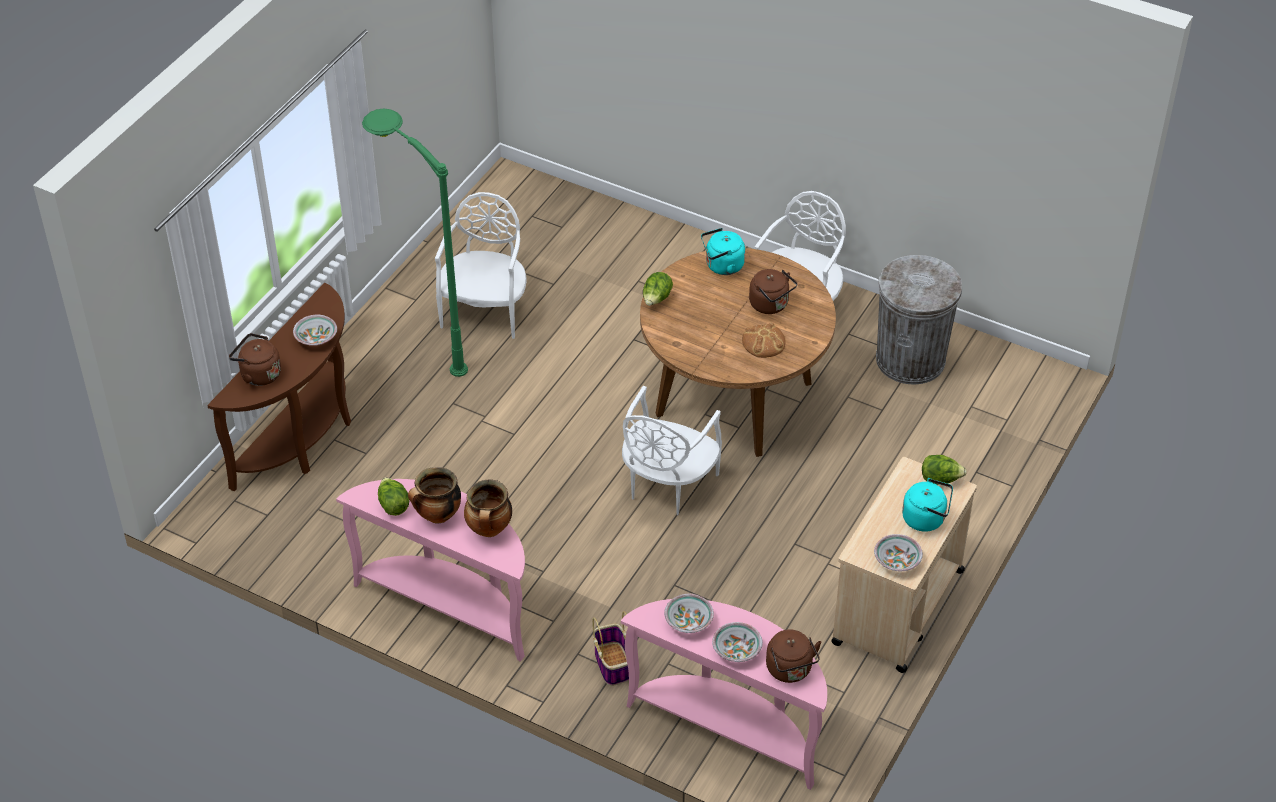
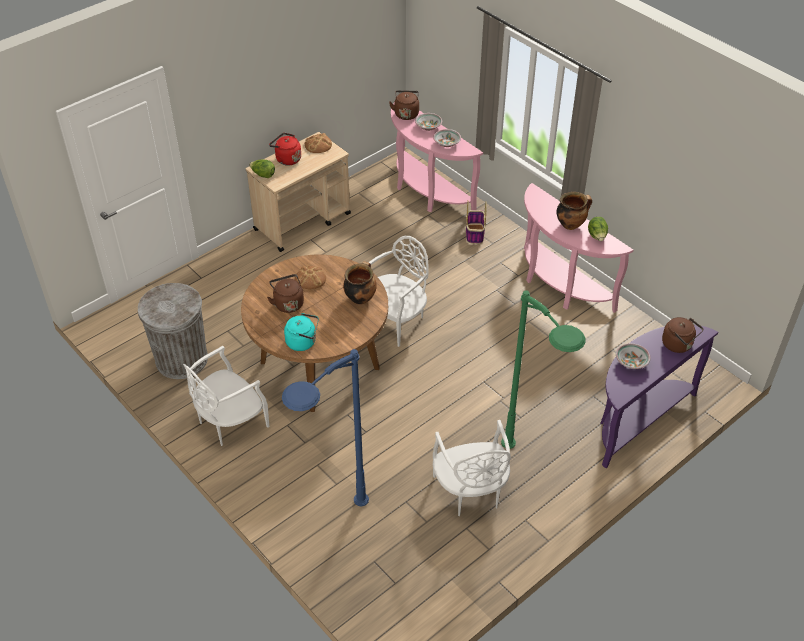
camera: 160 degrees left, 0 degrees up
(304, 438) = (637, 419): brown console table -> purple console table
(485, 311) = (470, 491): white chair -> white chair turned 45 degrees counterclockwise
(489, 530) = (541, 210): cooking pot -> cooking pot (360, 298)
(620, 238) = (330, 532): none -> blue floor lamp
(656, 299) = (366, 329): lettuce -> none
(896, 561) = (318, 145): bowl -> bread
(926, 519) = (286, 159): turquoise kettle -> red kettle

